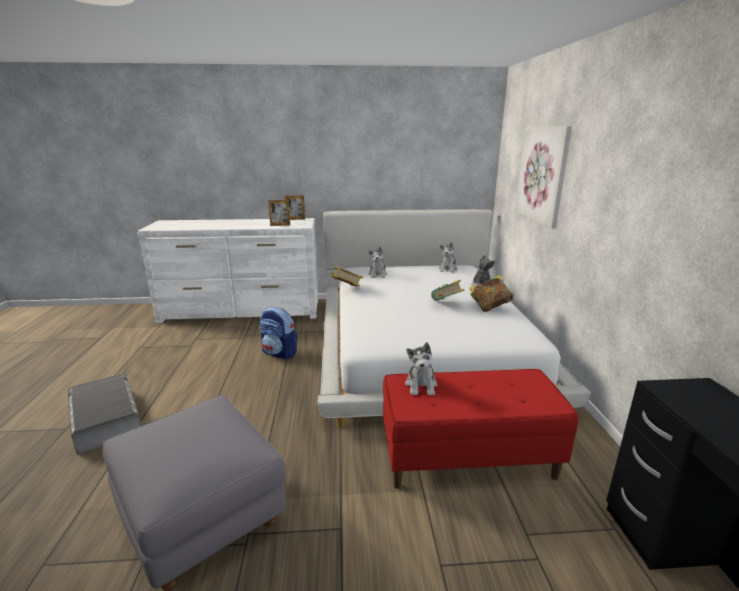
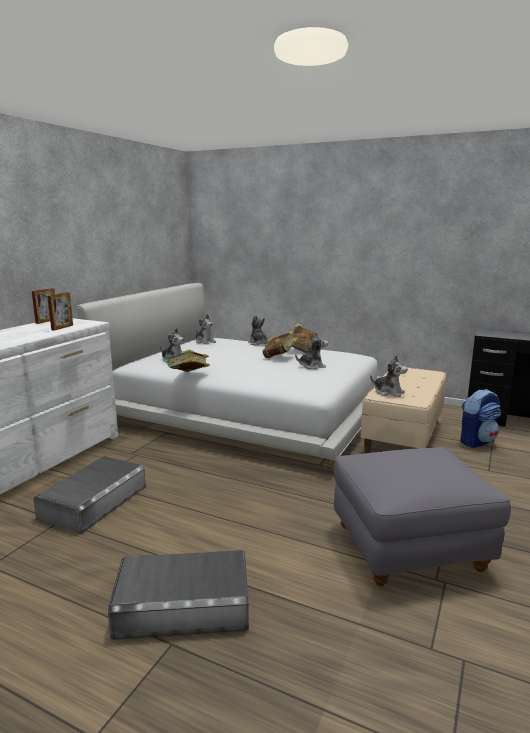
camera: 60 degrees left, 5 degrees down
(218, 346) = (93, 501): none -> grey storage box
(279, 353) = (170, 469): backpack -> backpack (477, 441)
(440, 324) = (312, 366): none -> plush toy
(467, 457) = (403, 437): red bench -> beige bench
(542, 174) = (277, 242): picture -> none

